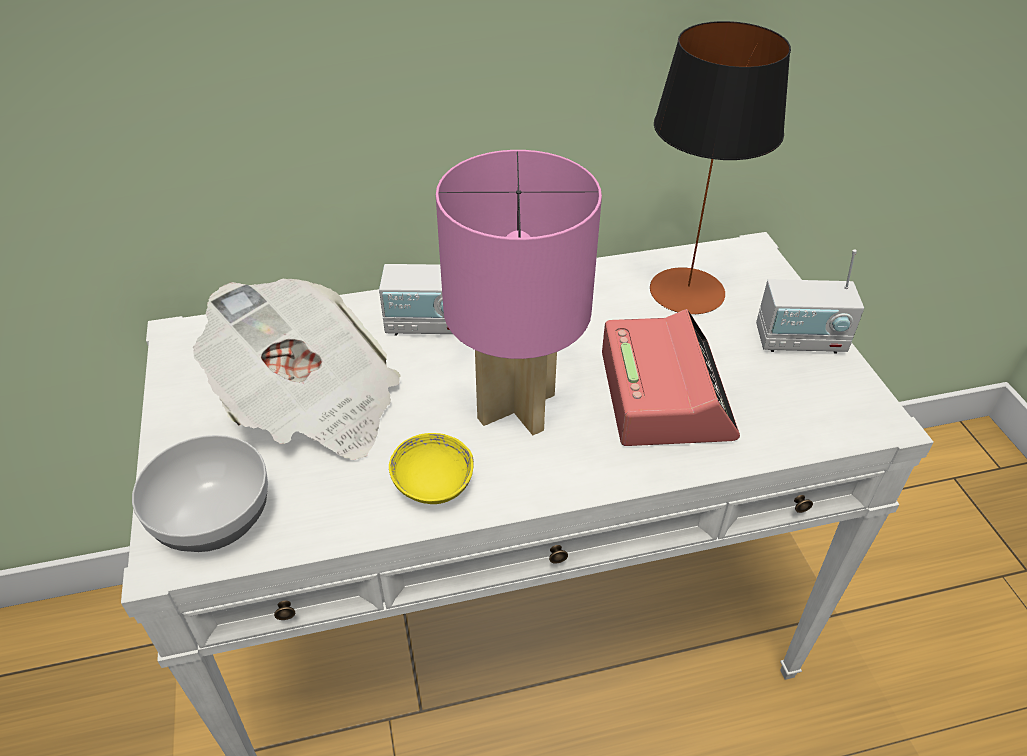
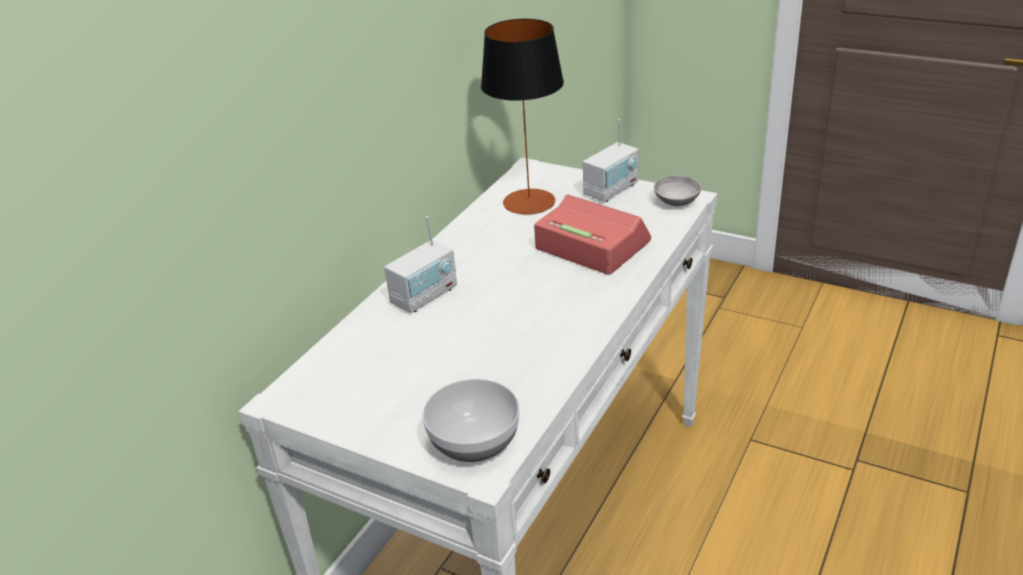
camera: 45 degrees left, 10 degrees down
(311, 403) = (428, 367): newspaper -> none
(433, 484) = (554, 348): yellow bowl -> none
(518, 407) = (537, 295): pink table lamp -> none
(856, 414) = (676, 202): none -> grey bowl

